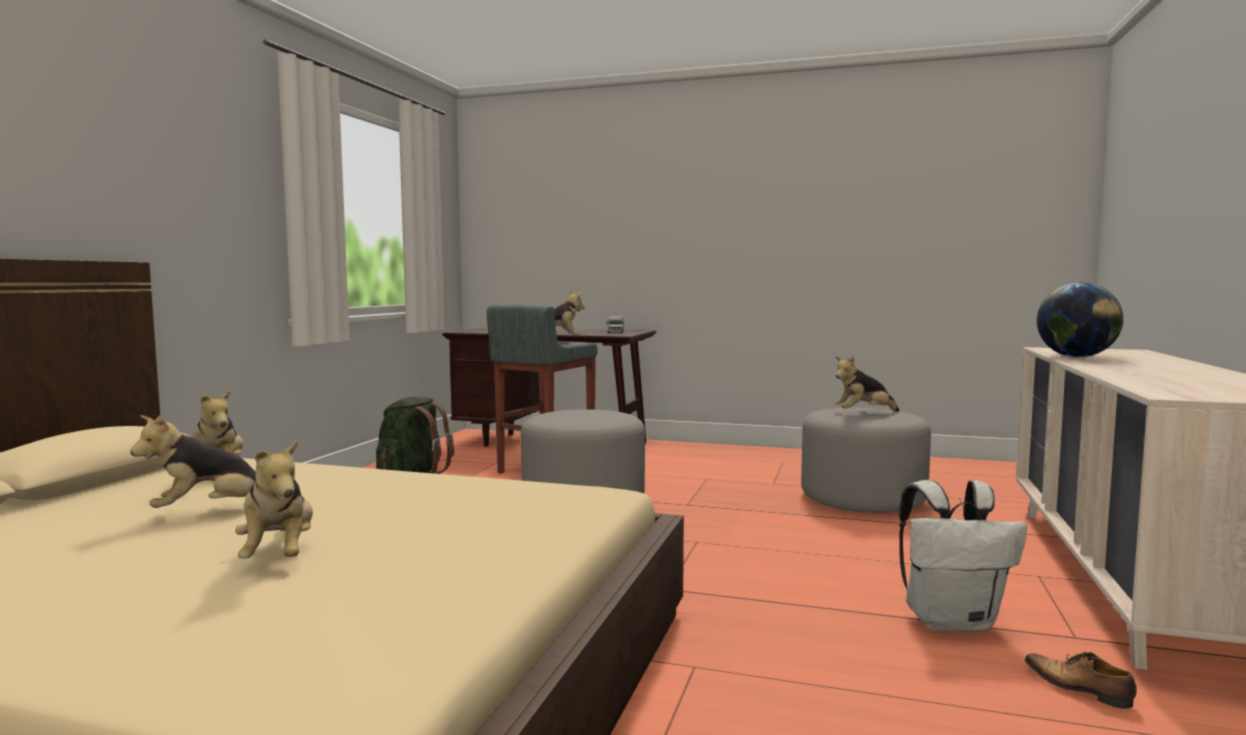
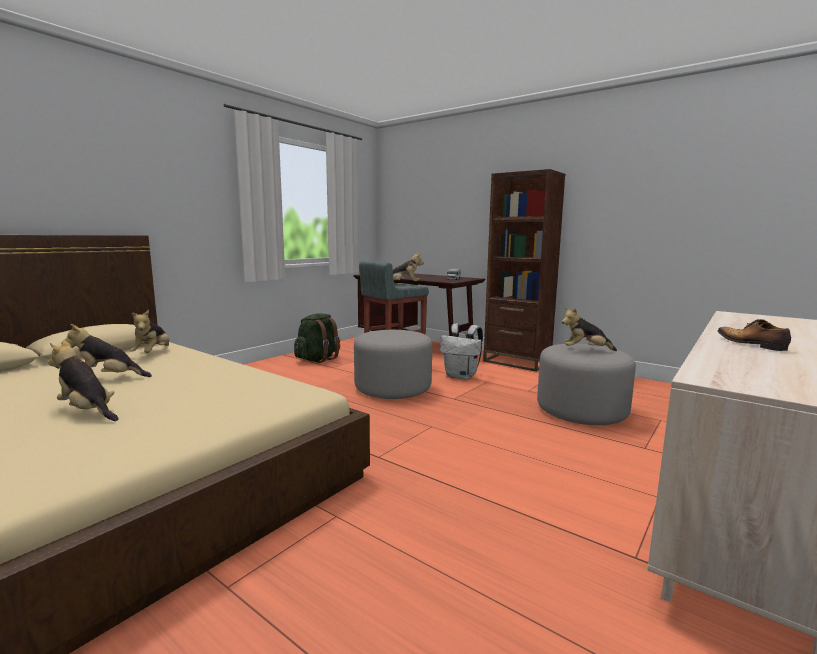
camera: 20 degrees right, 5 degrees up
(280, 555) = (87, 411): plush toy -> plush toy turned 120 degrees clockwise
(720, 450) = (517, 362): none -> brown bookcase
(952, 621) = (546, 521): white backpack -> white backpack (461, 376)
(1076, 357) = (733, 325): globe -> none
(1079, 688) = (590, 603): shoe -> shoe (751, 344)

